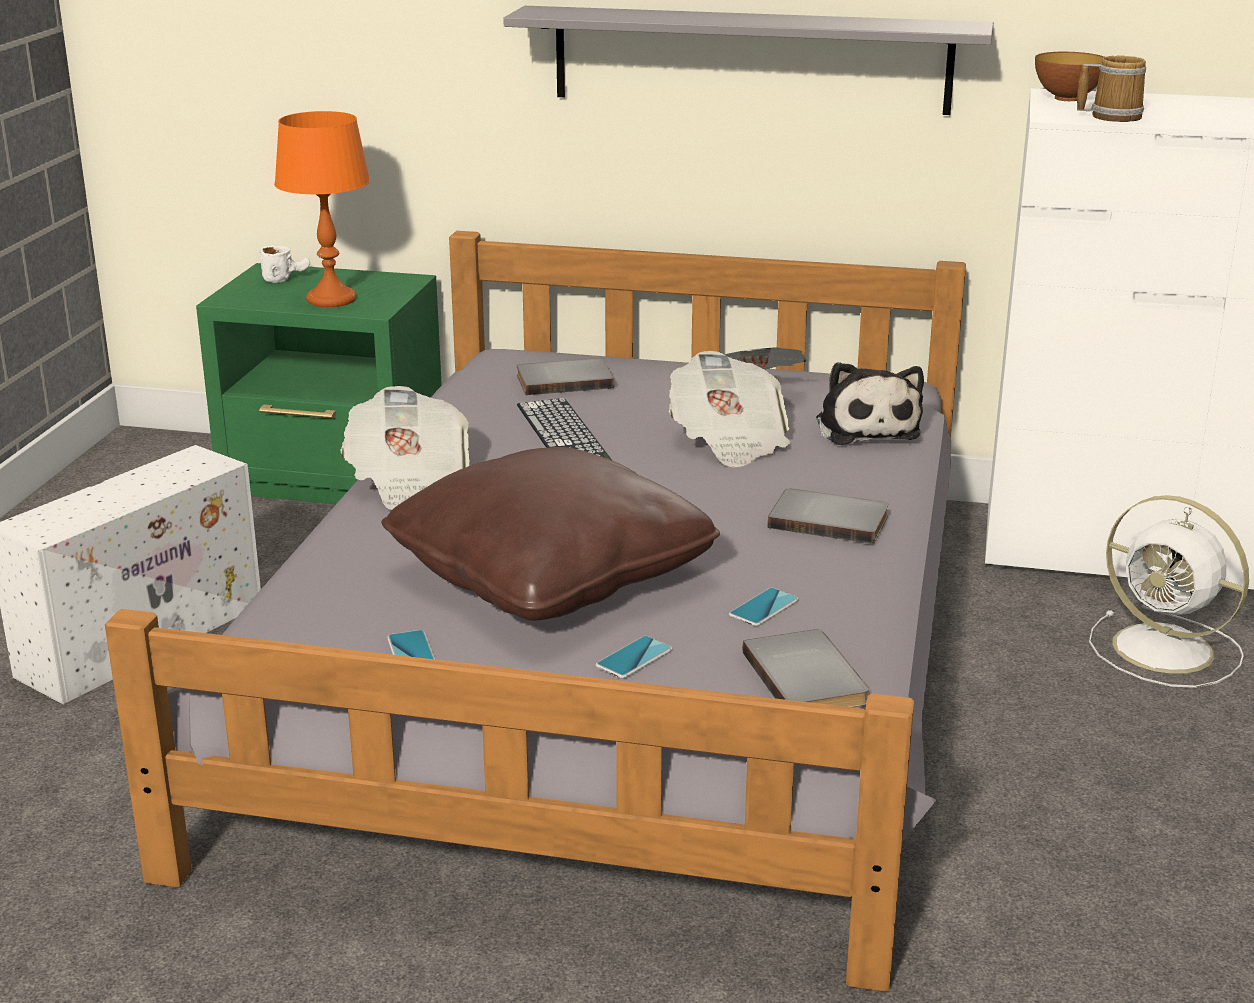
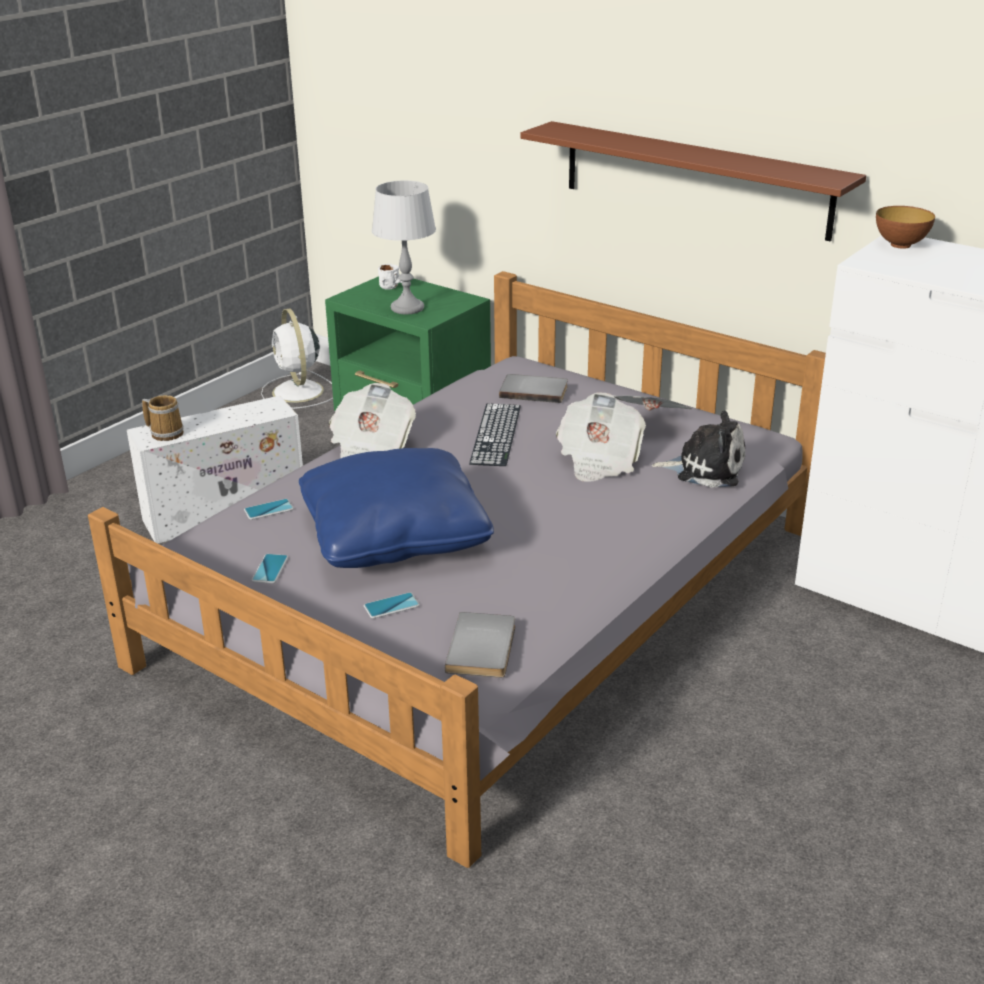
camera: 25 degrees right, 5 degrees up
(332, 299) = (408, 308): orange table lamp -> grey table lamp
(550, 575) = (395, 535): brown pillow -> blue pillow
(751, 59) = (695, 179): grey shelf -> brown shelf
(764, 608) = (503, 591): phone -> phone (269, 510)
(829, 519) = (609, 535): grey book -> none
(866, 428) = (705, 468): plush toy -> plush toy turned 90 degrees counterclockwise
(1112, 116) = (910, 268): mug -> mug (166, 432)
(1167, 650) = (878, 686): white fan -> white fan (298, 392)

